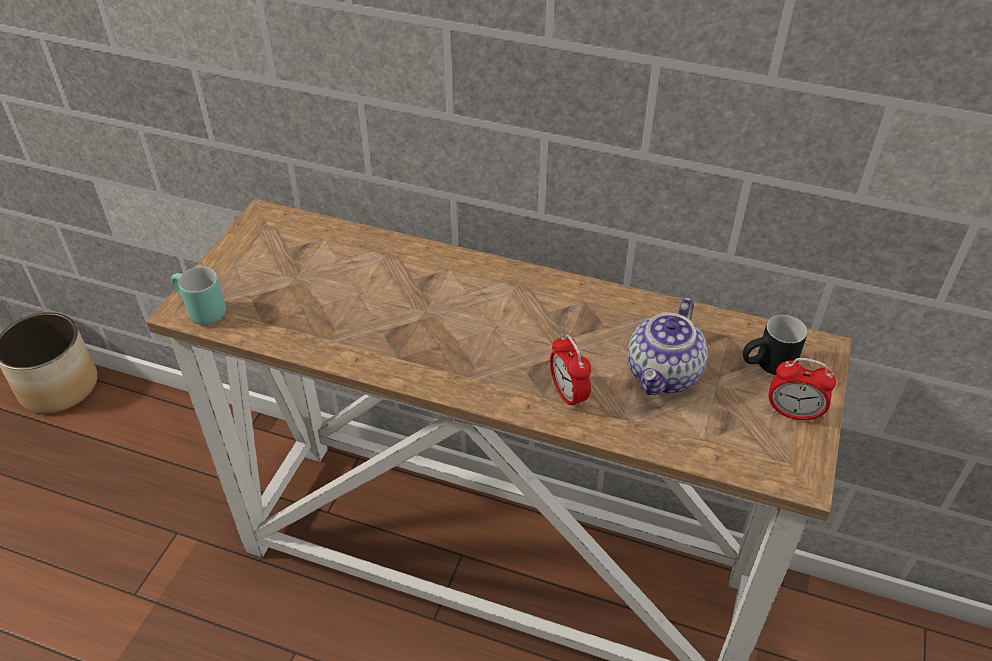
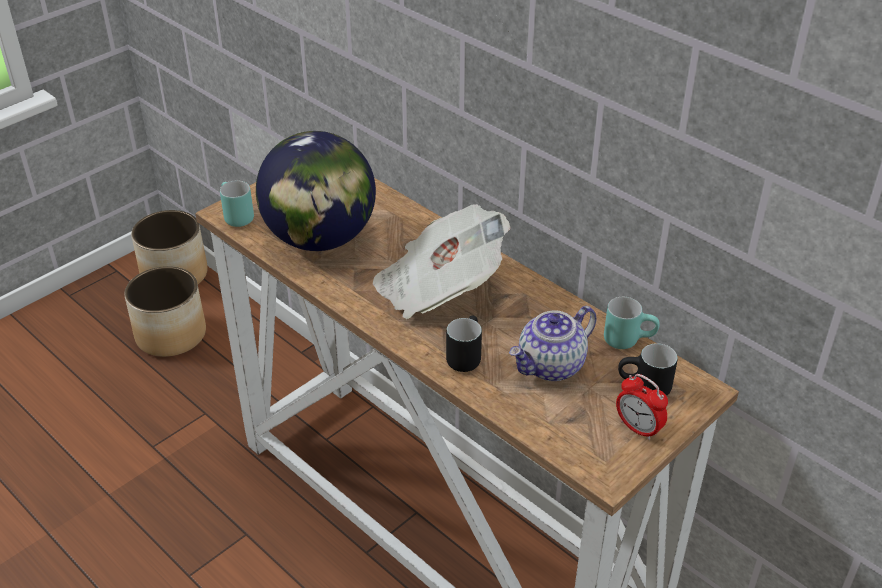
camera: 25 degrees right, 5 degrees down
(90, 456) = (171, 334): none -> planter
(320, 308) = (320, 239): none -> globe
(490, 324) = (439, 287): none -> newspaper
(568, 394) = (463, 355): alarm clock -> black mug
(716, 318) = (628, 339): none -> turquoise mug

